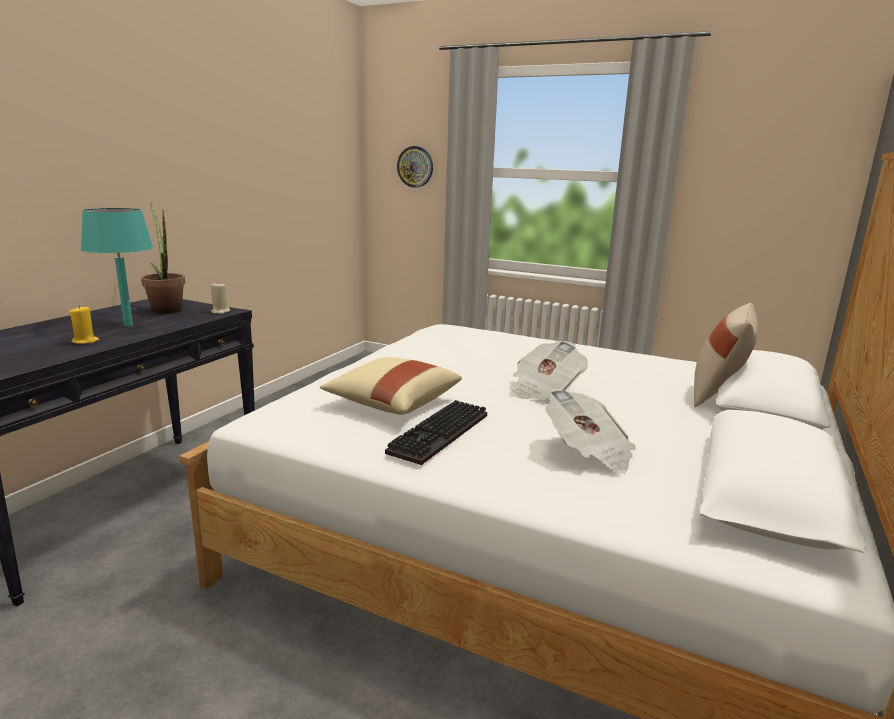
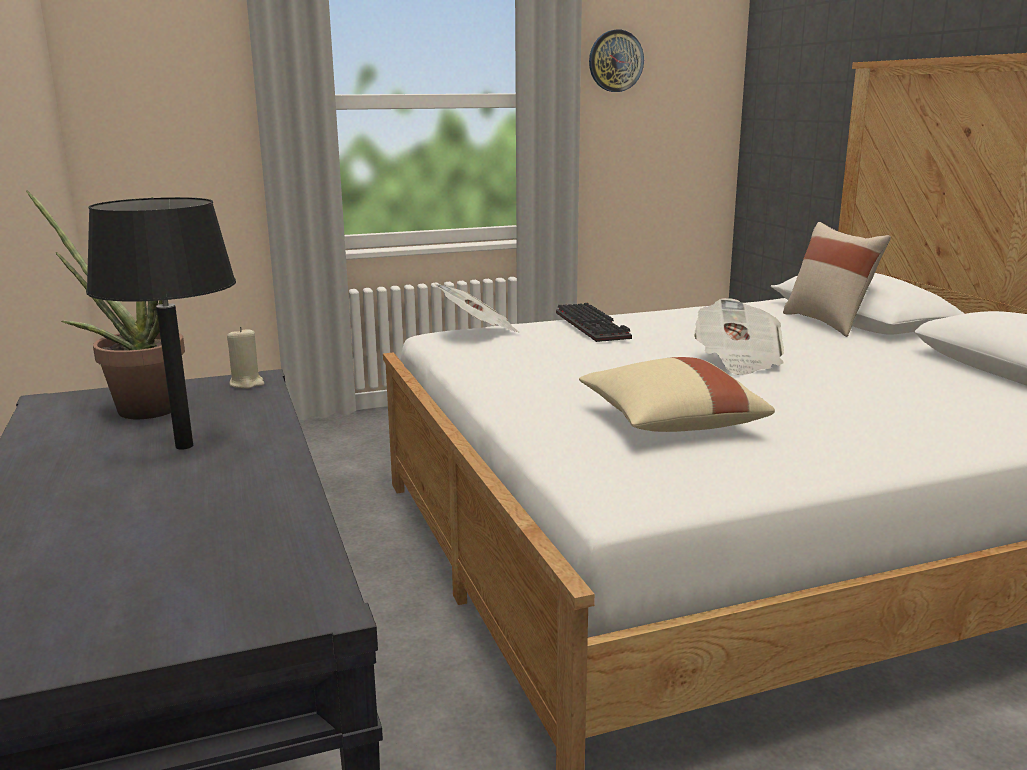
camera: 45 degrees left, 0 degrees up
(85, 341) = (228, 489): yellow candle -> none
(128, 325) = (184, 446): turquoise table lamp -> black table lamp
(415, 167) = (179, 99): wall clock -> wall clock (615, 61)
(441, 435) = (803, 428): keyboard -> keyboard (594, 326)
(589, 452) = (911, 394): newspaper -> newspaper (479, 330)

